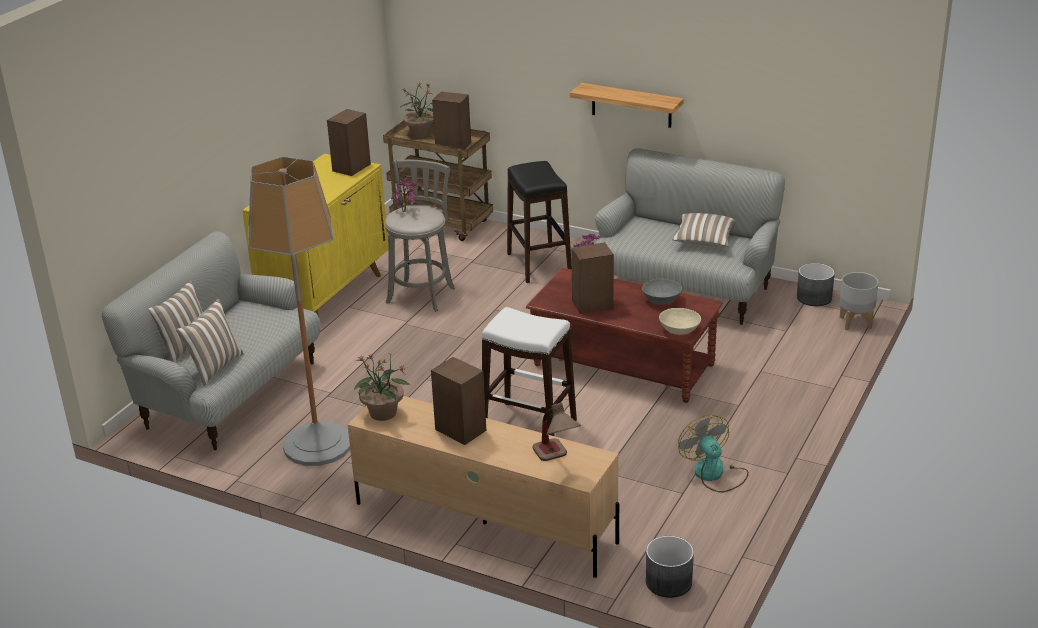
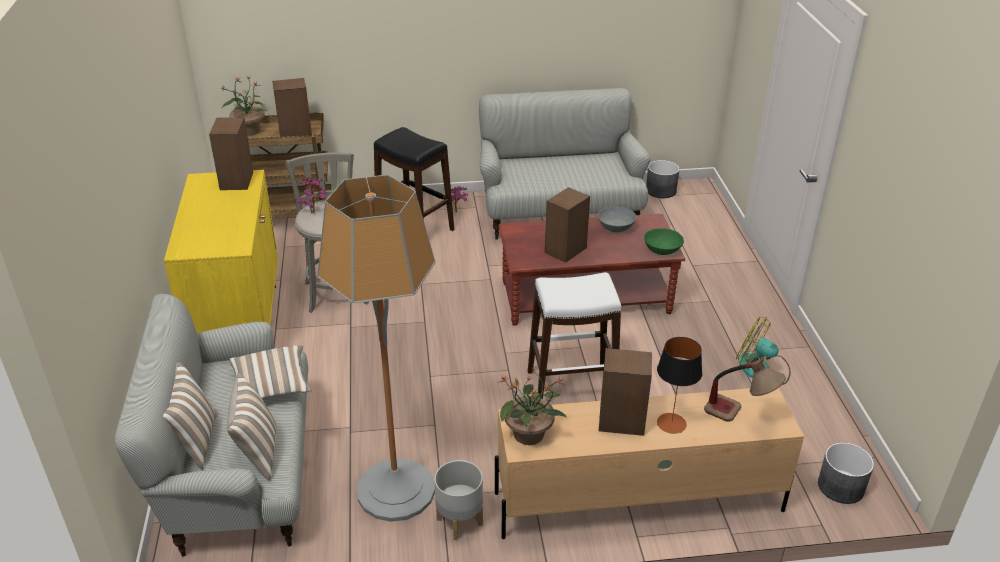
camera: 35 degrees left, 5 degrees up
(496, 445) = (671, 423): none -> table lamp
(631, 105) = (475, 55): shelf -> none
(679, 330) = (662, 250): beige bowl -> green bowl
(704, 241) = (579, 165): pillow -> pillow (272, 386)
(855, 322) = (711, 202): grey planter -> grey planter (460, 521)

